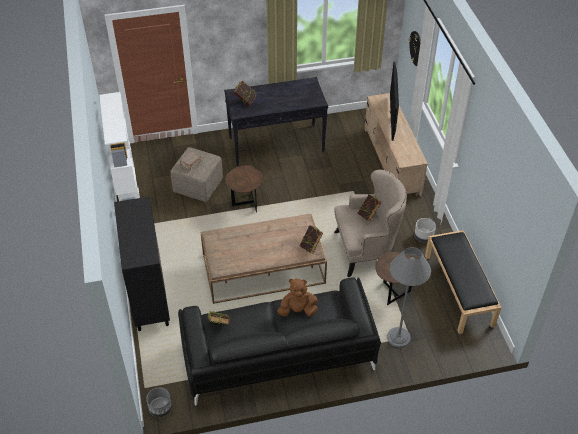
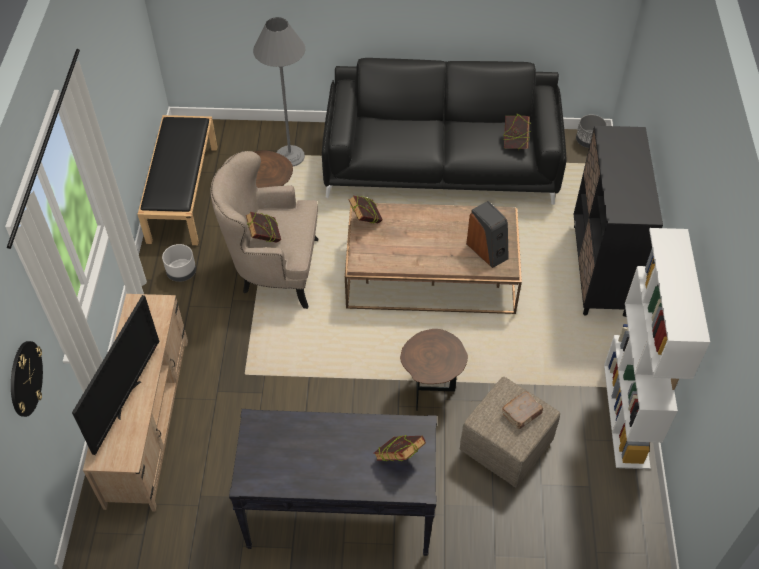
camera: 165 degrees left, 5 degrees up
(225, 243) = (487, 250): none -> speaker
(298, 310) = (413, 140): brown plush toy -> none

